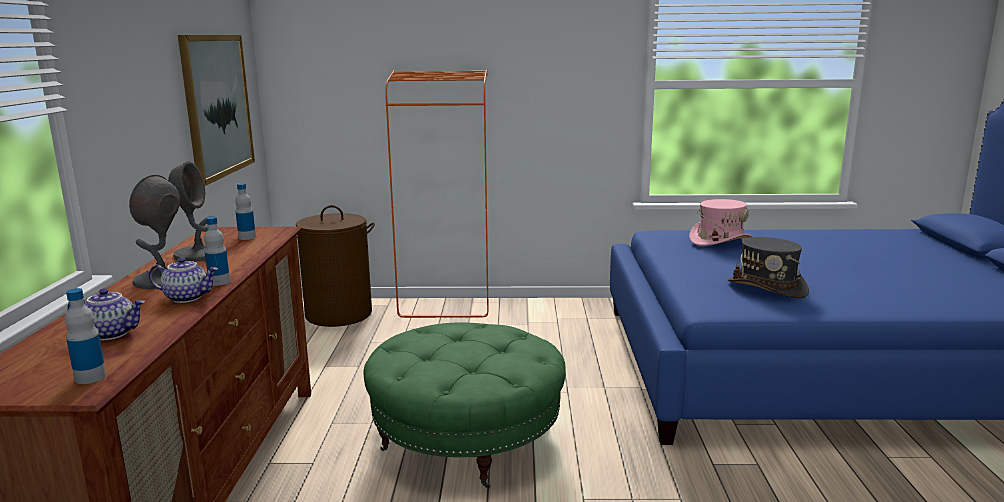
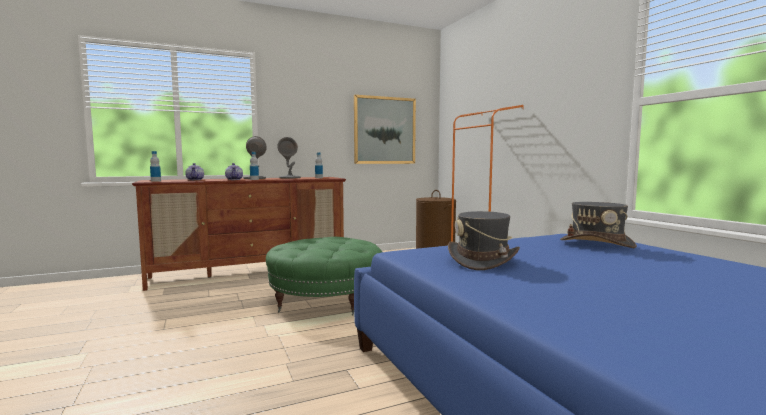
camera: 65 degrees right, 10 degrees down
(720, 240) = (597, 243): pink hat -> grey hat

